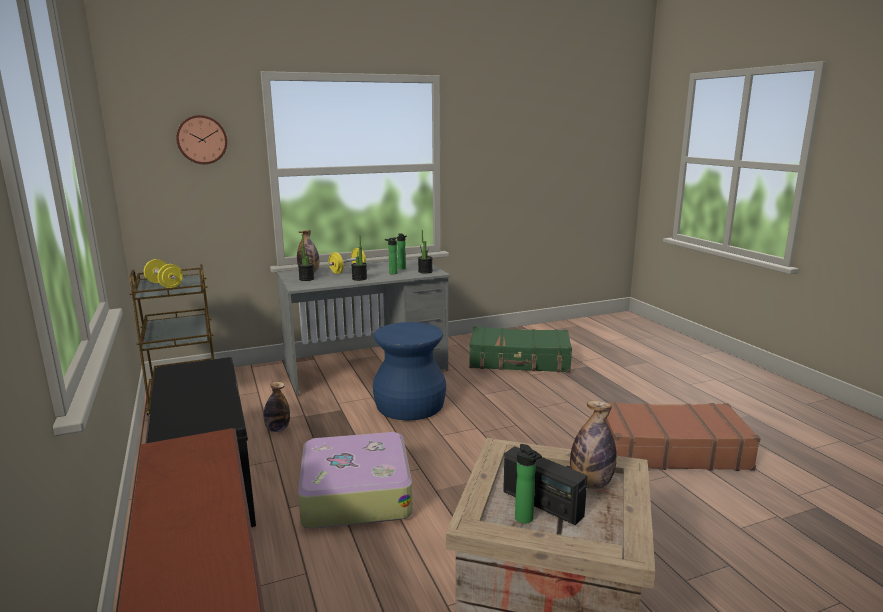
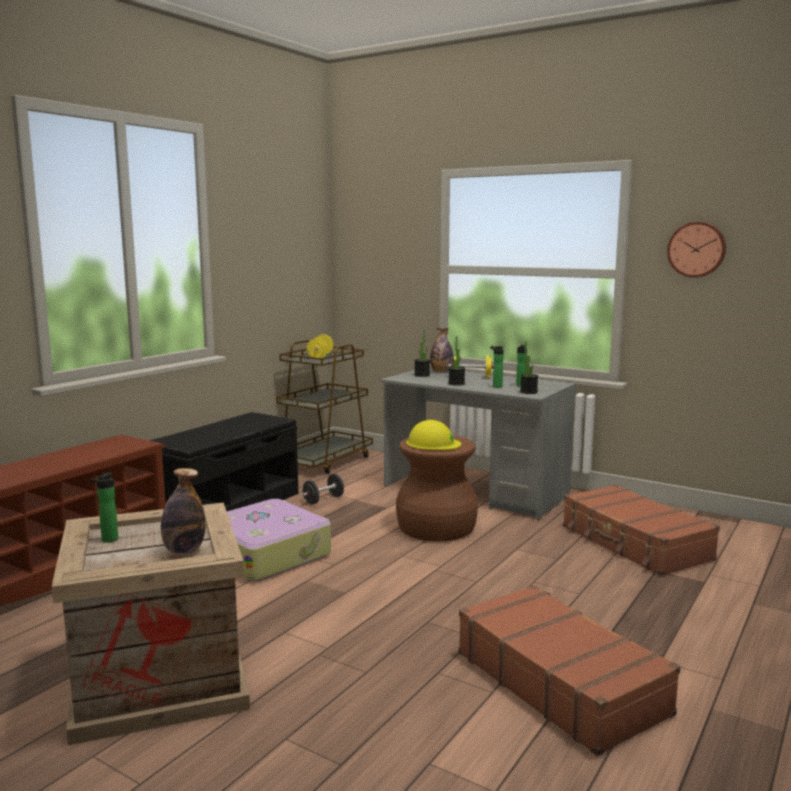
camera: 55 degrees right, 5 degrees down
(202, 139) = (391, 235): wall clock -> wall clock (696, 249)
(277, 429) = (323, 500): bottle -> black dumbbell
(406, 333) = (433, 443): none -> yellow hard hat
(409, 406) = (435, 528): blue stool -> brown stool
(519, 361) = (634, 543): green suitcase -> brown suitcase
(542, 504) = (135, 541): radio -> none

